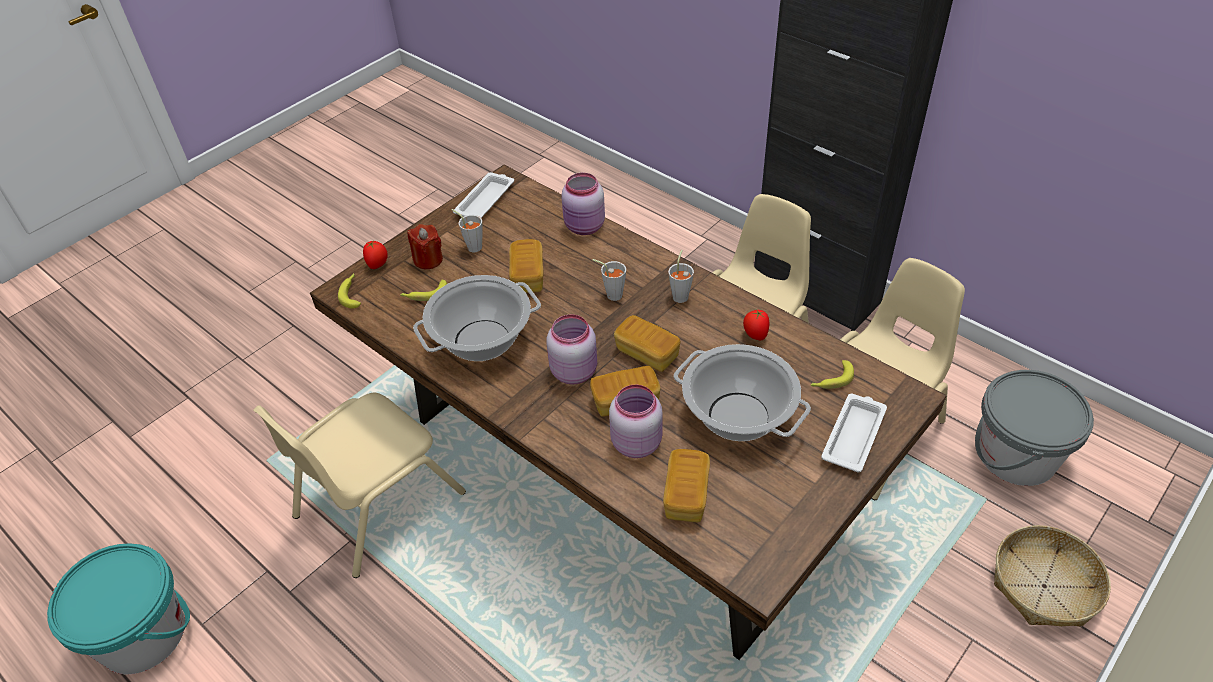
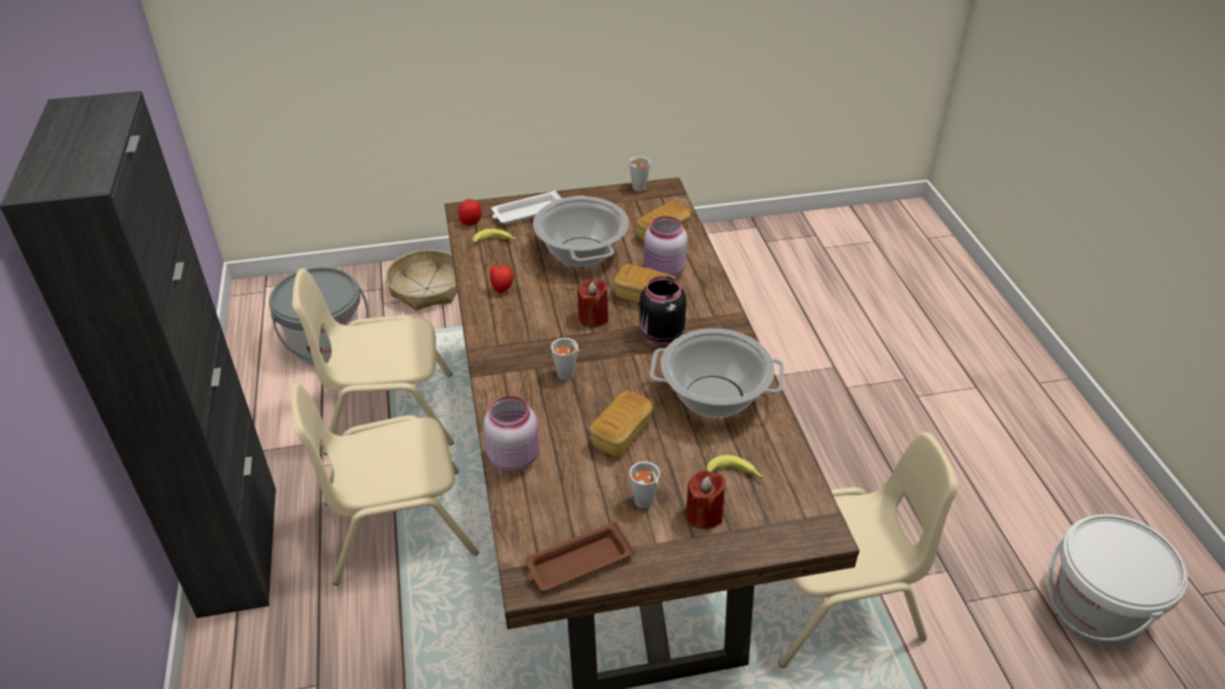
camera: 145 degrees left, 5 degrees down
(142, 634) = (1096, 610): turquoise bucket -> white bucket
(352, 293) = (811, 519): banana -> none
(378, 265) = (763, 541): tomato -> tomato (471, 222)
(486, 200) = (577, 563): white tray -> brown tray
(574, 370) = (660, 335): pink jar -> black jar
(647, 353) = (593, 318): bread -> red candle
(681, 295) = (513, 345): grey cup -> grey cup (636, 188)

